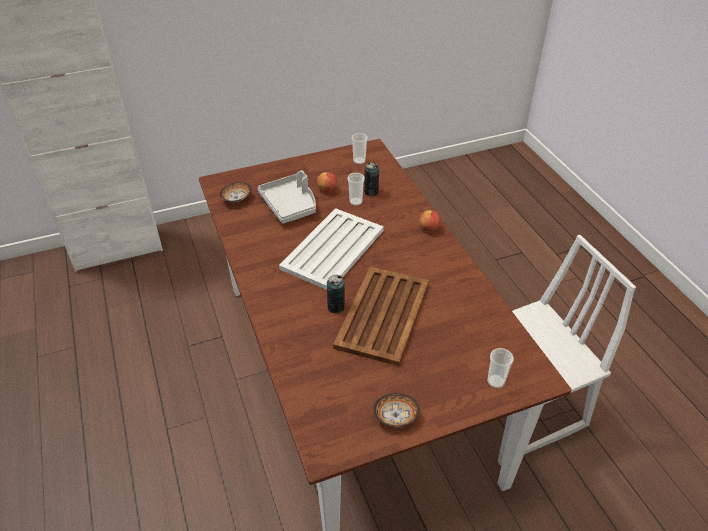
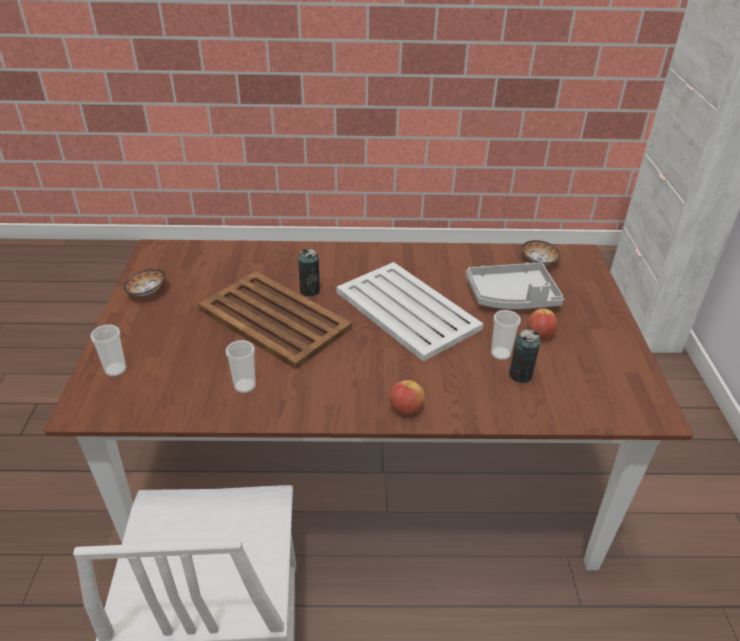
camera: 110 degrees right, 5 degrees down
(359, 161) = (614, 386): cup -> cup (245, 386)

